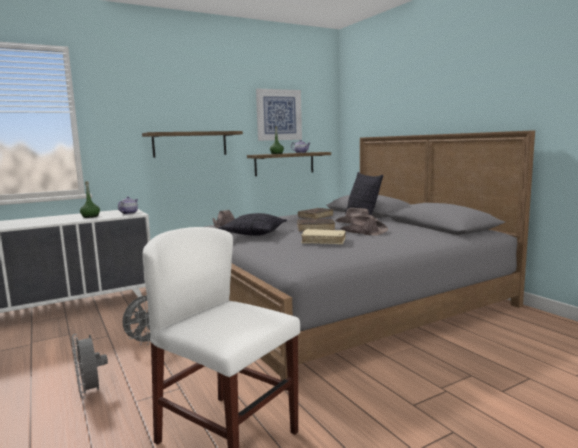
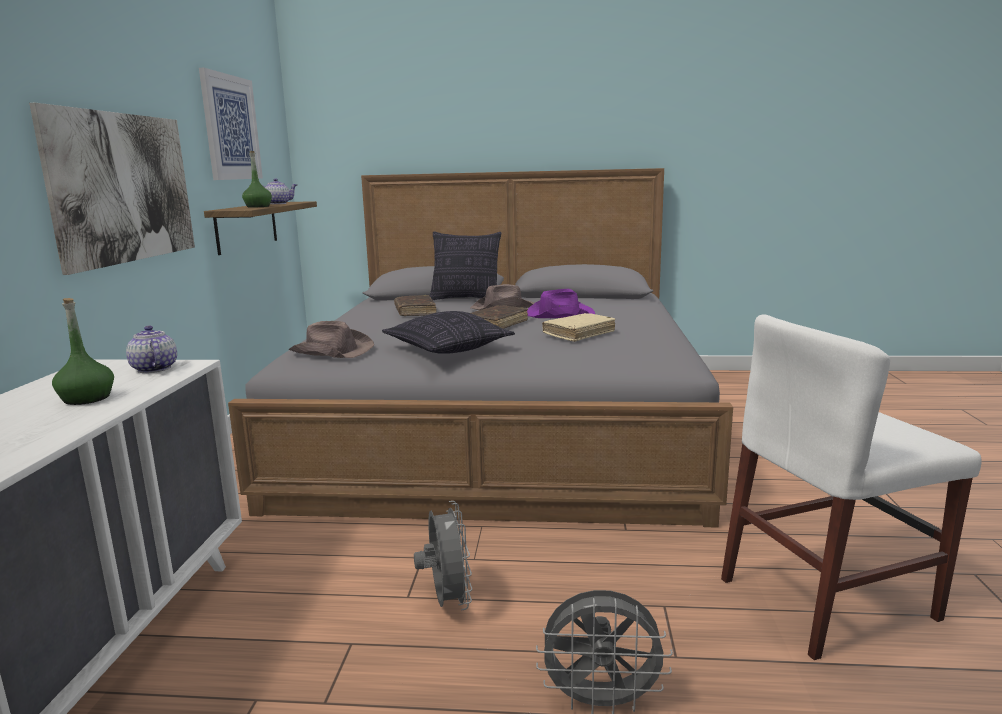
camera: 55 degrees left, 5 degrees up
(190, 144) = (124, 188): shelf -> picture
(363, 231) = (558, 314): brown hat -> purple hat

